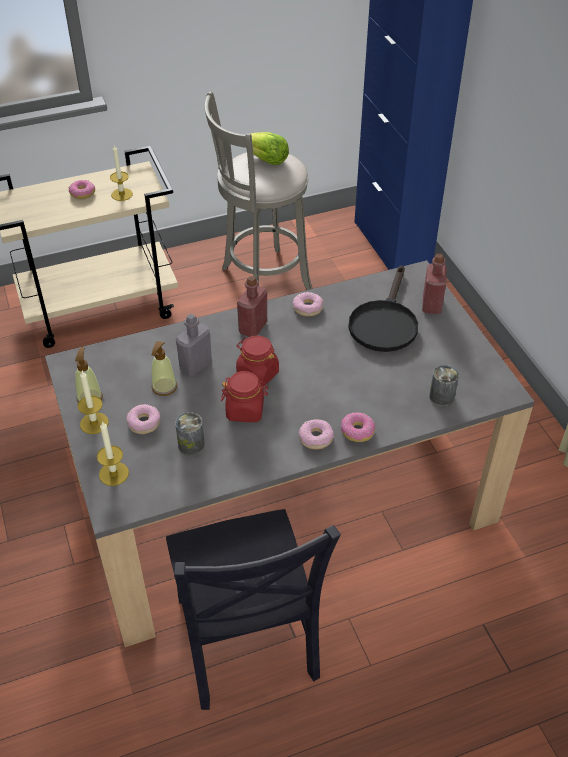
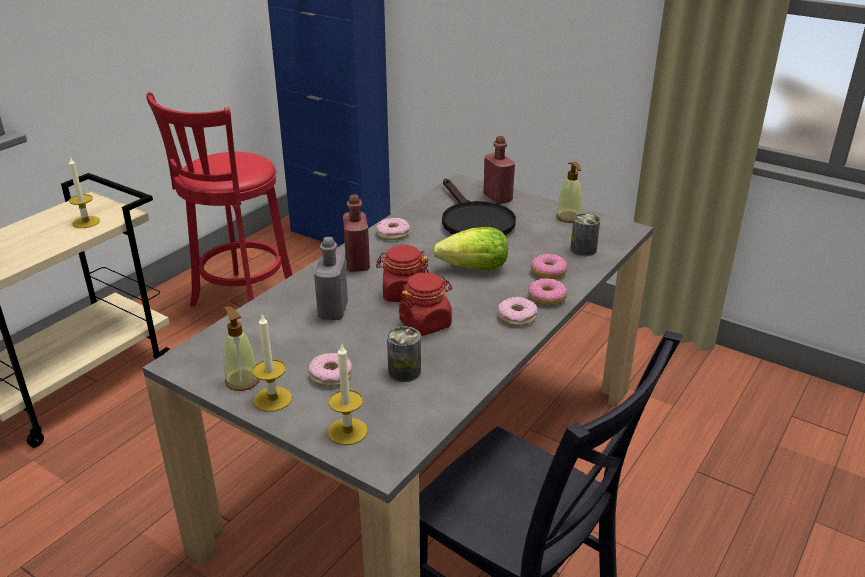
camera: 35 degrees left, 15 degrees down
(82, 193) = (35, 234): donut -> donut (548, 272)
(164, 387) = (319, 339): soap dispenser -> soap dispenser (568, 217)
(261, 281) = (241, 301): grey stool -> red stool
(267, 160) = (222, 159): lettuce -> lettuce (475, 269)

